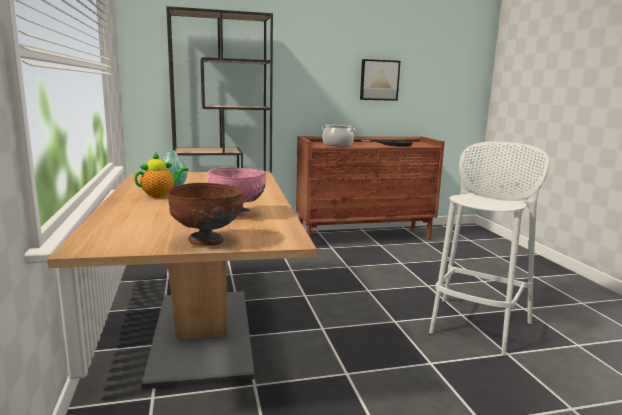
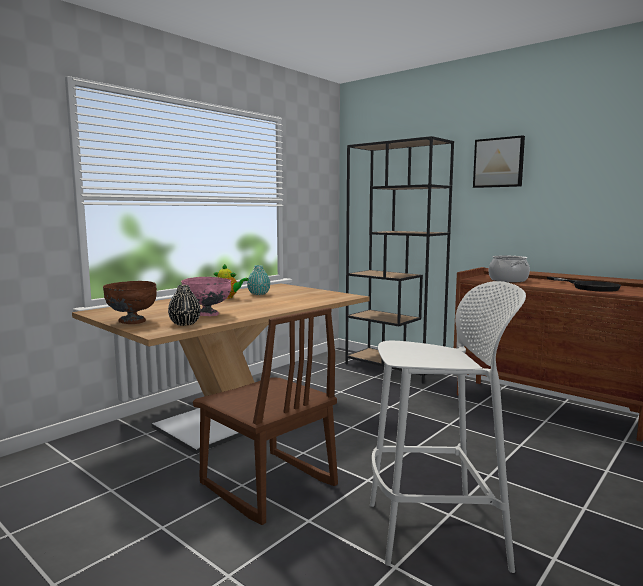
camera: 55 degrees right, 5 degrees down
(267, 227) = (185, 324): none -> black vase
(361, 362) = (267, 486): none -> brown chair
(379, 80) = (600, 199): picture -> picture (499, 162)

